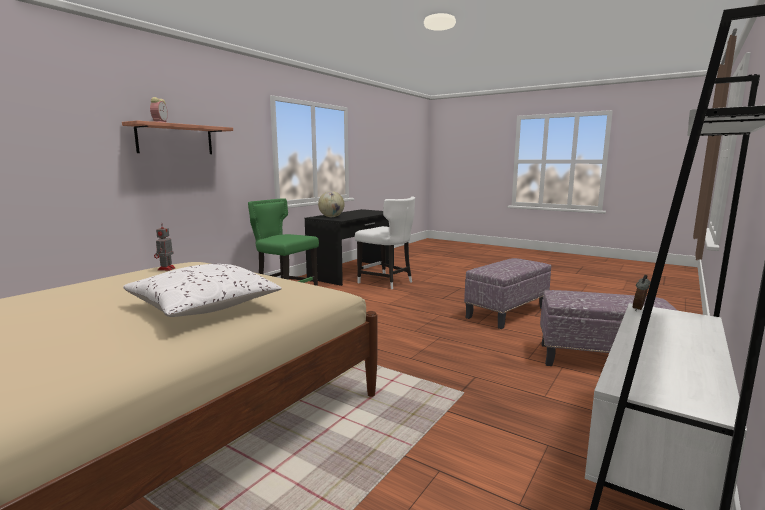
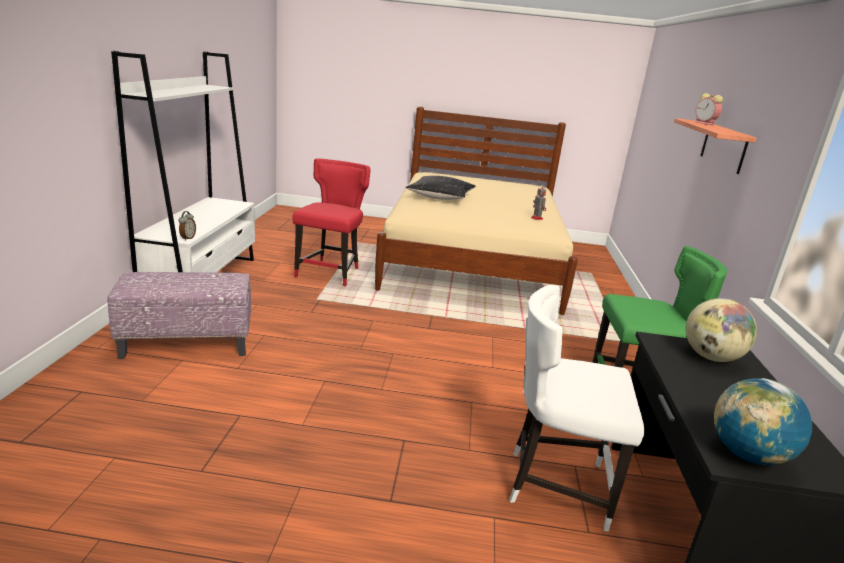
camera: 150 degrees right, 10 degrees up
(203, 307) = (440, 197): white pillow -> black pillow
(378, 211) = (748, 455): none -> globe
(421, 448) = (330, 273): none -> red chair
(506, 312) = (285, 414): ottoman -> none

